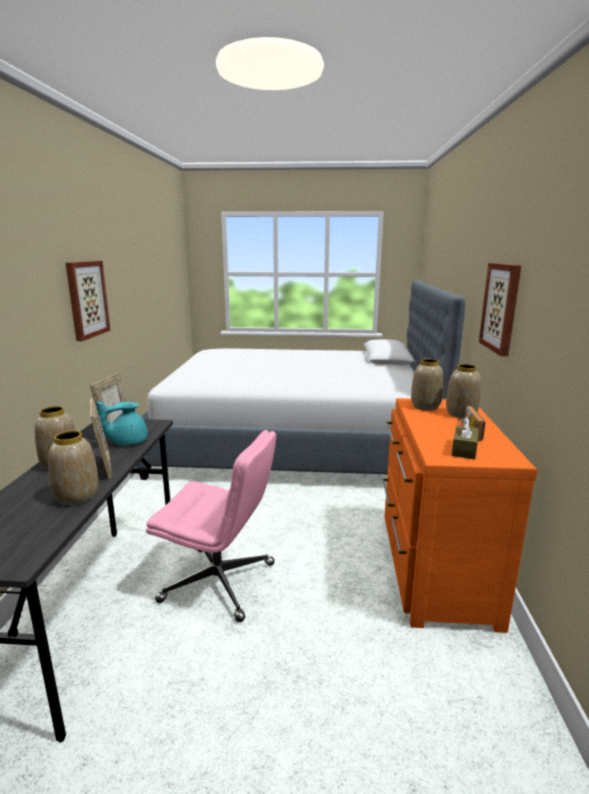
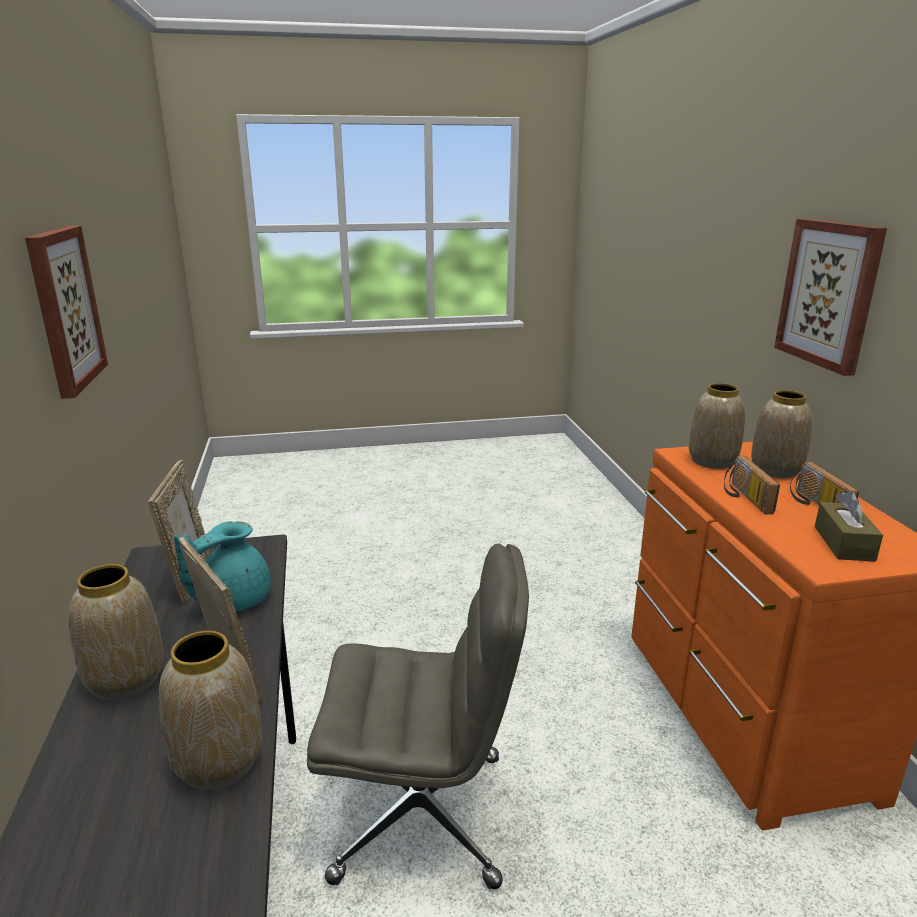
camera: 15 degrees left, 5 degrees up
(220, 582) = (423, 815): pink office chair -> grey office chair
(295, 442) = (422, 517): bed -> none
(426, 424) = (744, 497): none -> radio

